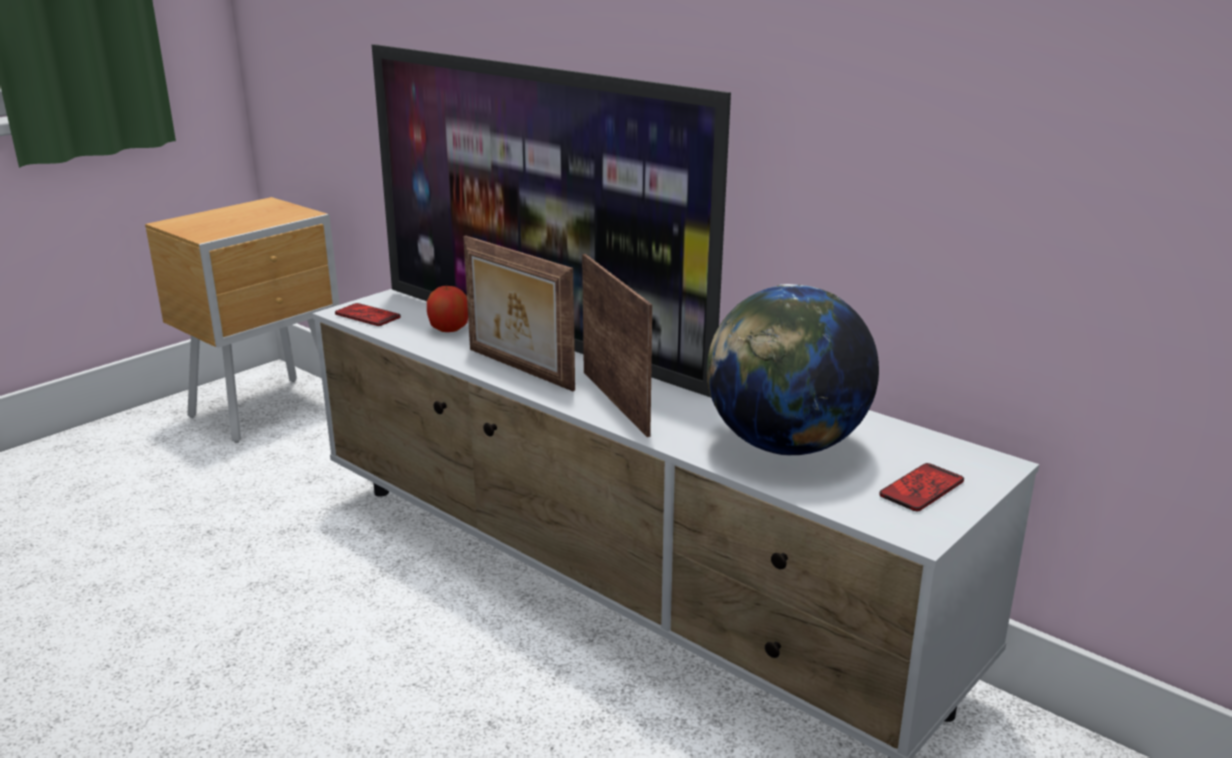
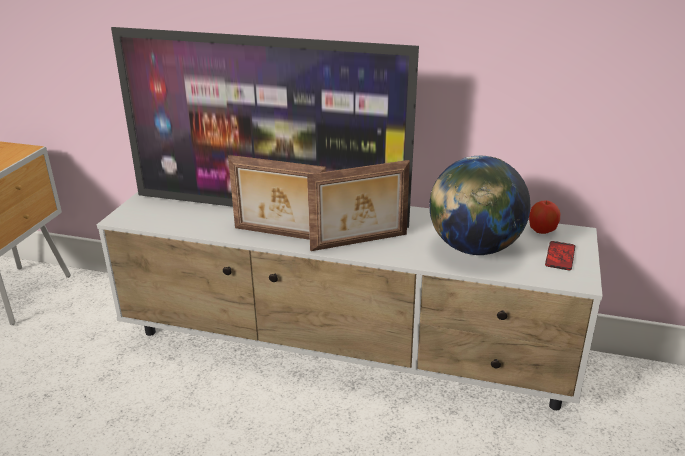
camera: 25 degrees left, 5 degrees up
(367, 316) = (140, 218): phone -> none
(449, 329) = (206, 216): apple -> apple (542, 231)
(617, 402) = (359, 243): picture frame -> picture frame turned 120 degrees clockwise

